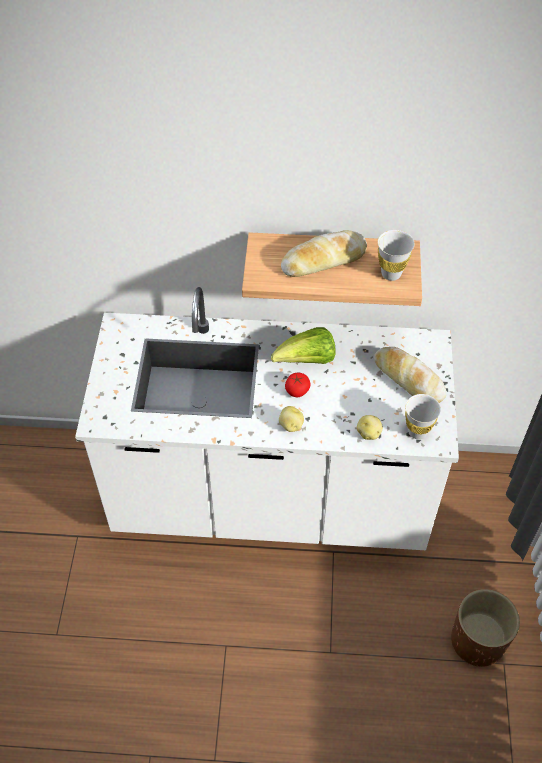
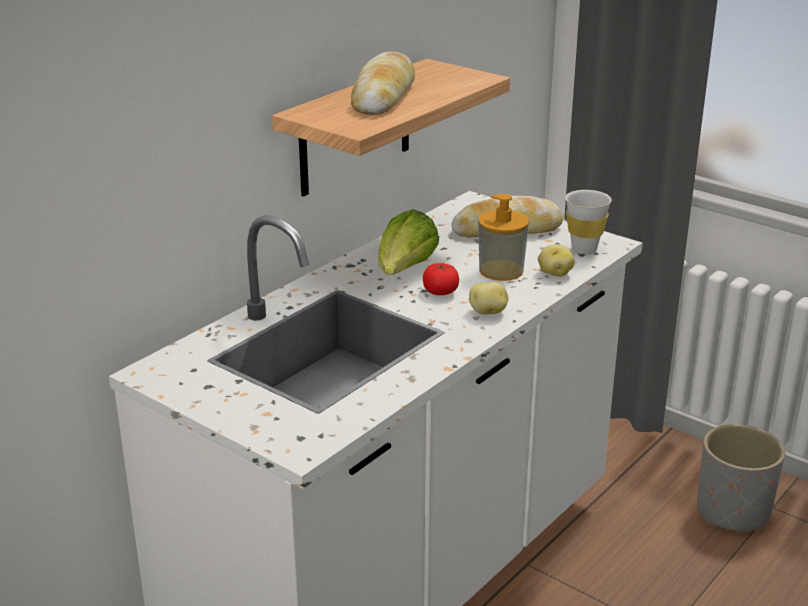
camera: 55 degrees left, 25 degrees down
(348, 405) = (501, 270): none -> soap dispenser
(391, 274) = (455, 78): white cup -> none
(477, 641) = (732, 512): brown planter -> grey planter

